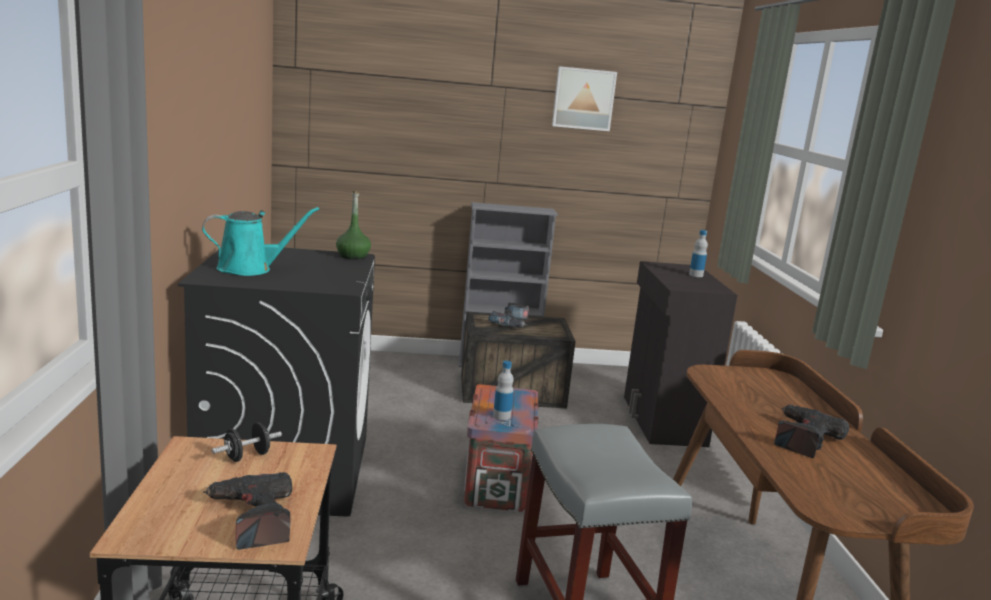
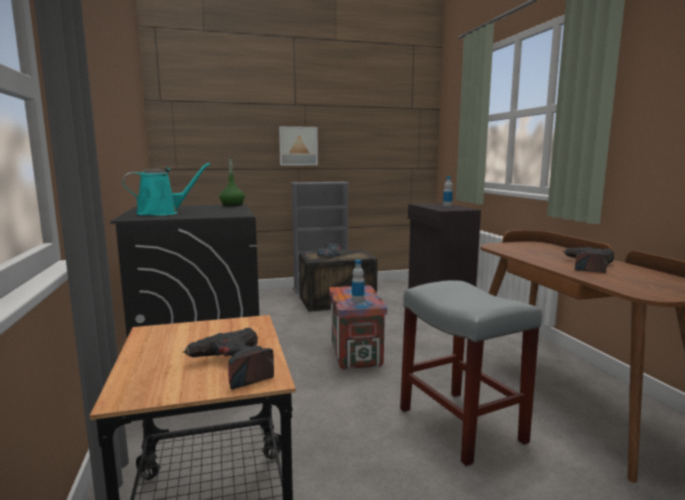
camera: 10 degrees left, 5 degrees down
(247, 456) = (203, 330): black dumbbell -> none
(583, 99) = (354, 109): picture -> picture (298, 146)

